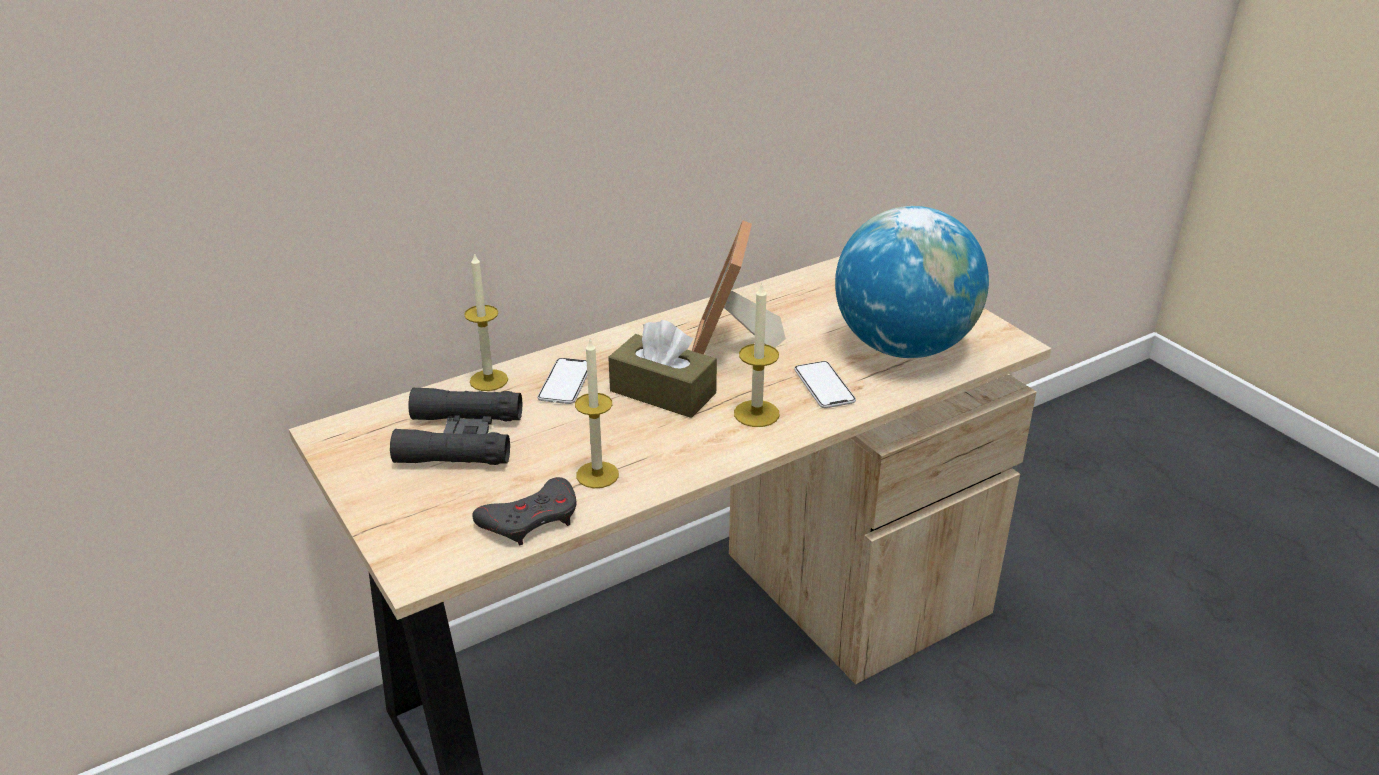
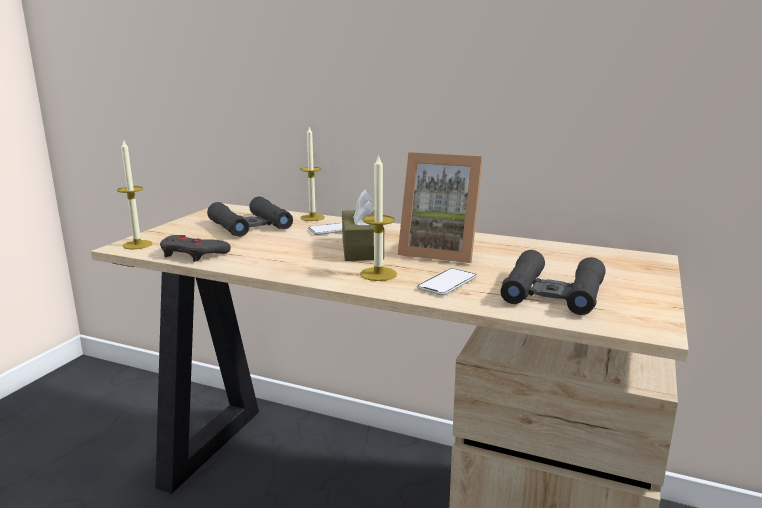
camera: 55 degrees right, 15 degrees down
(597, 475) = (253, 256): candle -> candle (137, 245)
(730, 351) = (440, 252): picture frame -> picture frame turned 135 degrees counterclockwise
(903, 347) = (552, 293): globe -> black binoculars

